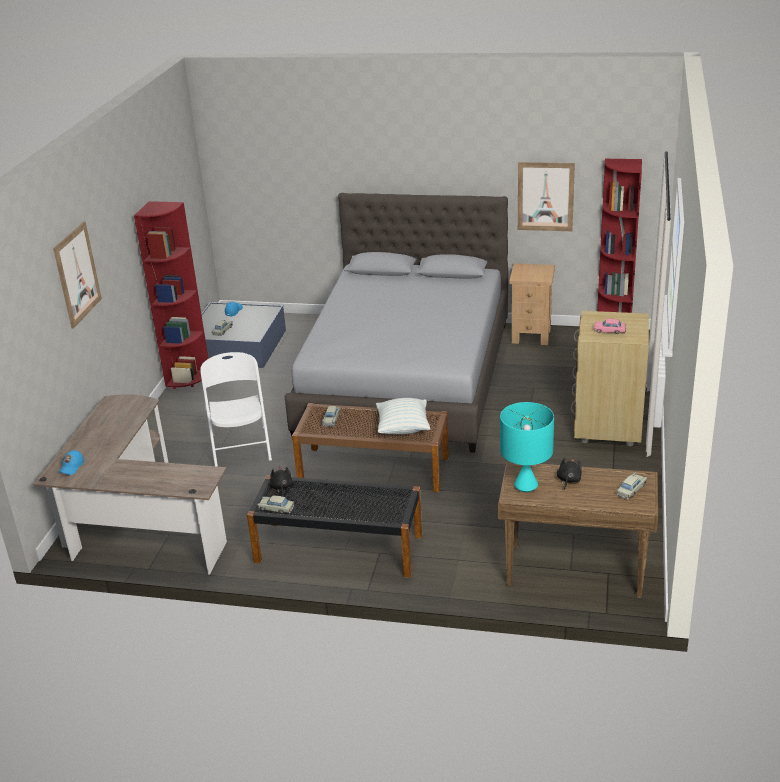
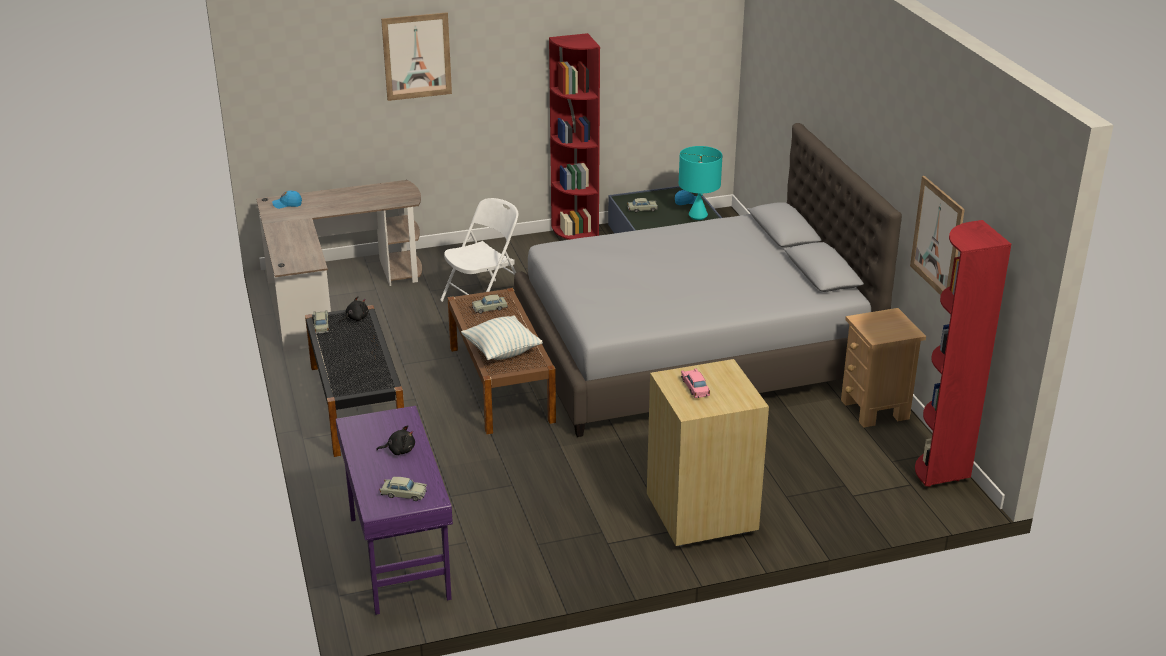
camera: 60 degrees right, 0 degrees up
(526, 486) = (373, 427): turquoise table lamp -> turquoise table lamp (698, 216)
(574, 571) = (398, 557): brown console table -> purple console table

